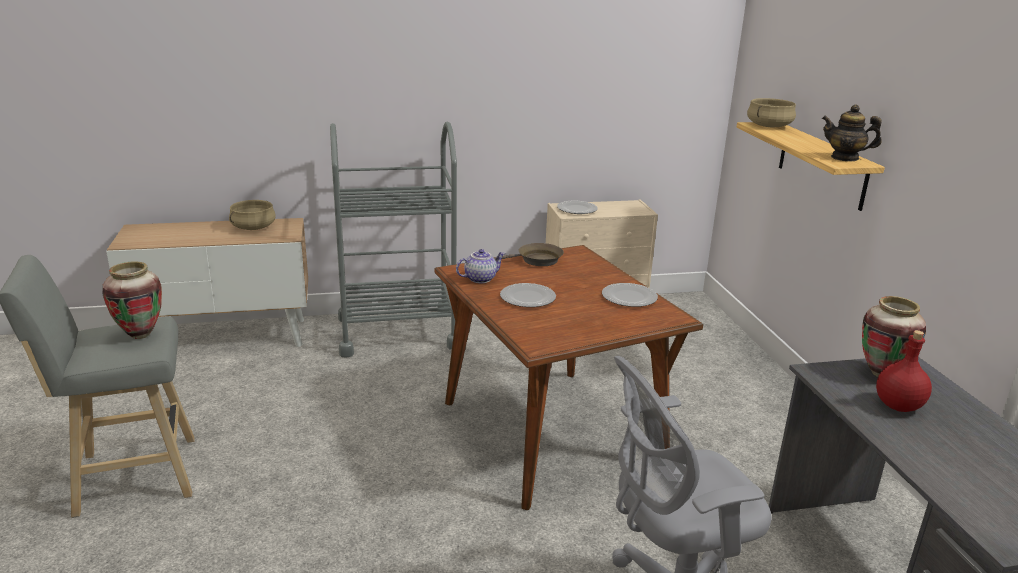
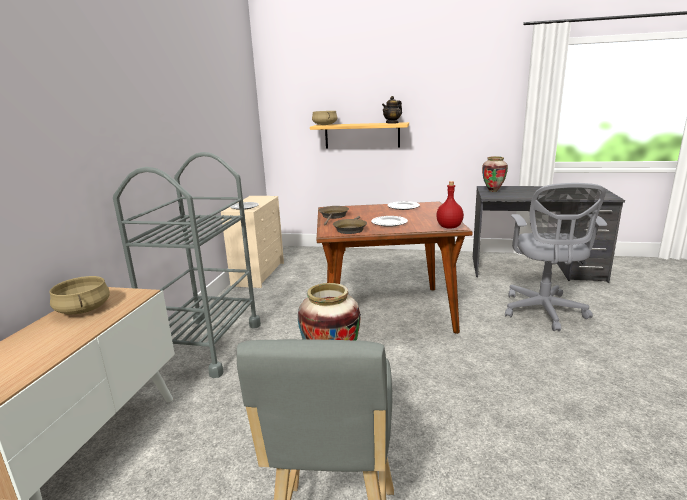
camera: 65 degrees left, 5 degrees down
(480, 278) = (350, 229): teapot -> brown frying pan
(898, 406) = (520, 193): red bottle -> red bottle (449, 227)

